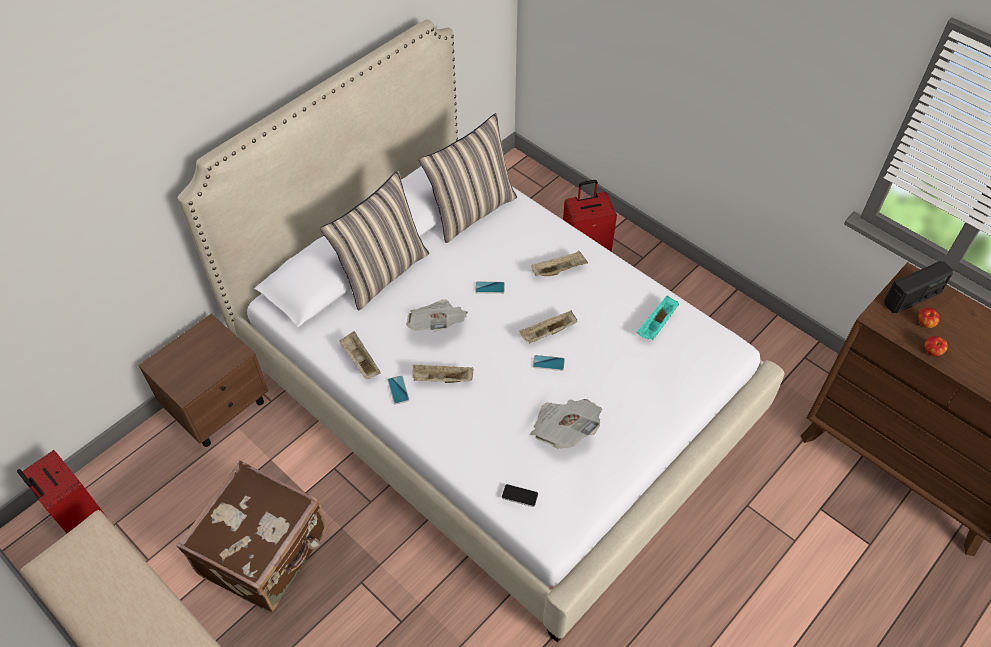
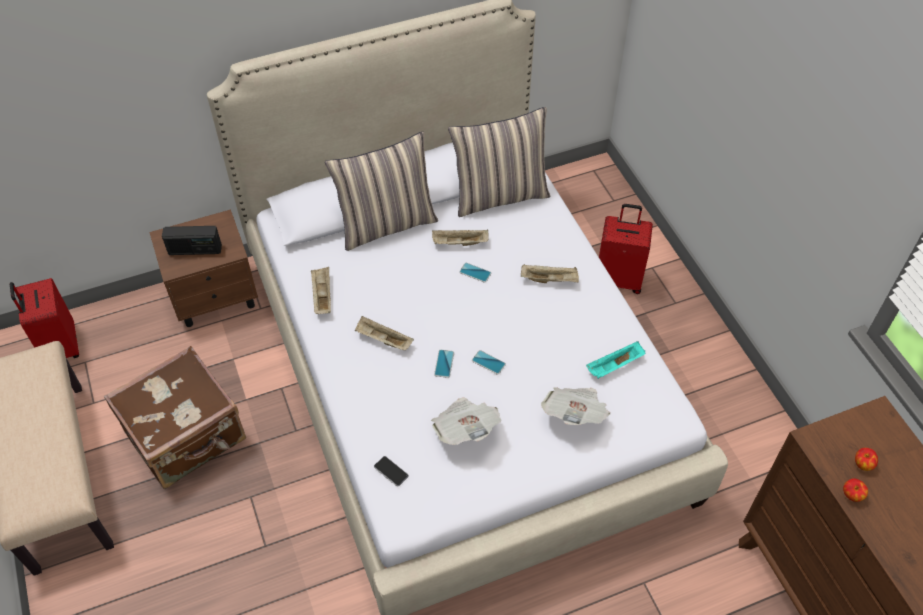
camera: 25 degrees right, 0 degrees up
(398, 390) = (340, 334): phone -> phone (444, 364)
(437, 325) = (407, 290): newspaper -> newspaper (575, 414)
(547, 333) = (504, 335): beige tray -> beige tray (459, 243)
(912, 298) = (866, 433): radio -> radio (195, 250)

